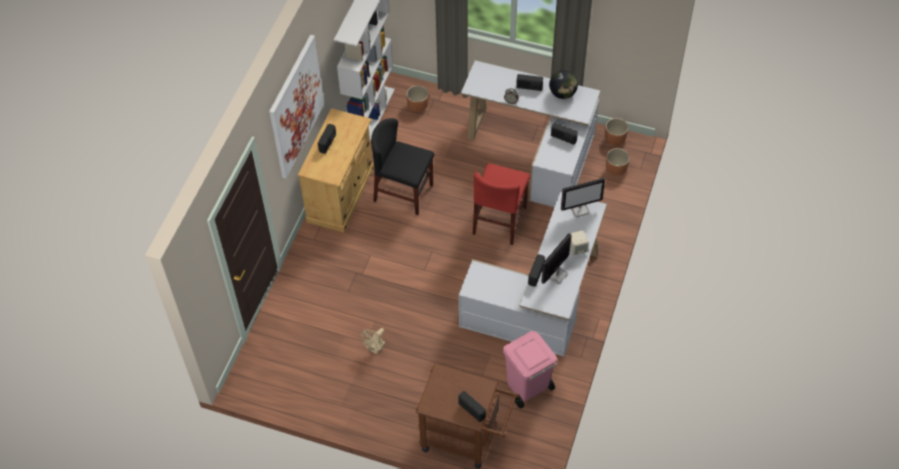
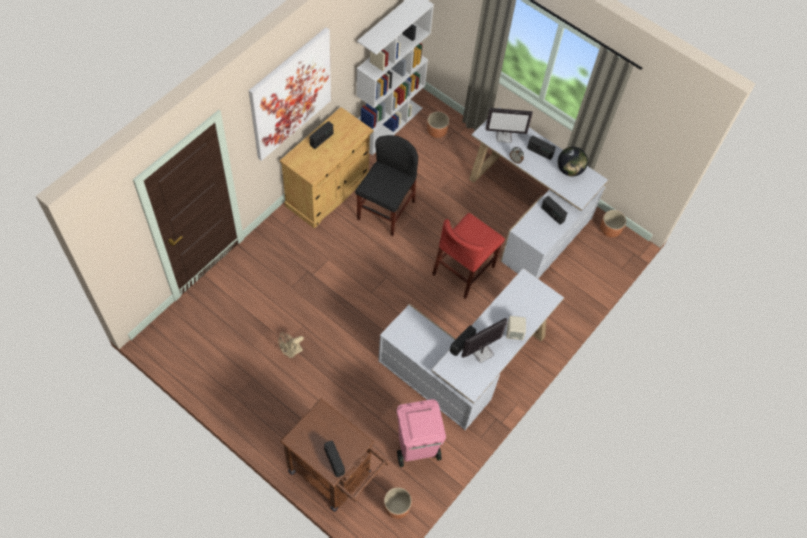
camera: 15 degrees right, 5 degrees up
(403, 193) = (386, 210): black chair -> black chair turned 75 degrees clockwise
(579, 209) = (534, 293): monitor -> monitor (504, 136)
(616, 169) = (598, 260): brown planter -> brown planter (397, 507)

